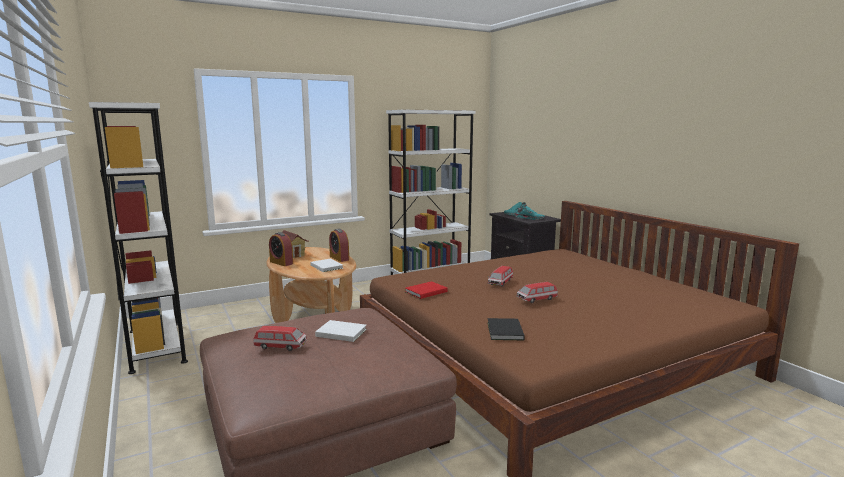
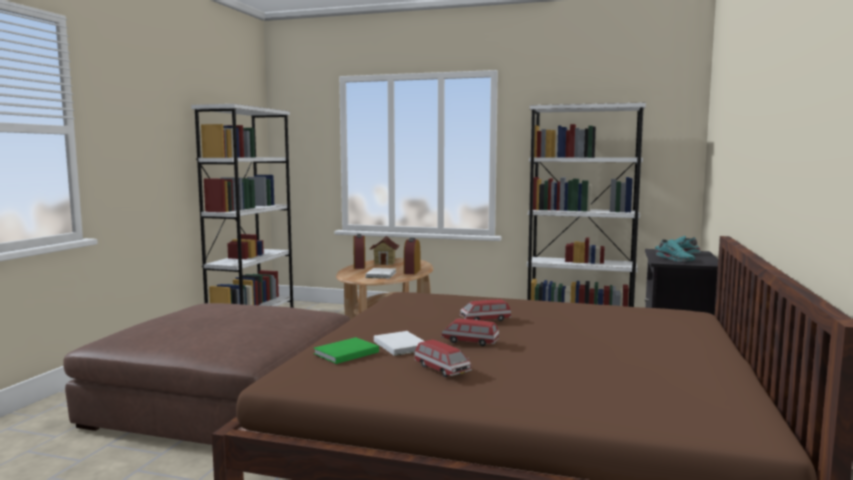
camera: 45 degrees right, 5 degrees down
(280, 346) = (195, 314): toy car -> toy car (442, 370)
(340, 332) = (251, 318): white book -> white book (401, 345)
(425, 292) = (389, 308): red book -> none
(504, 331) = (344, 353): black book -> green book

